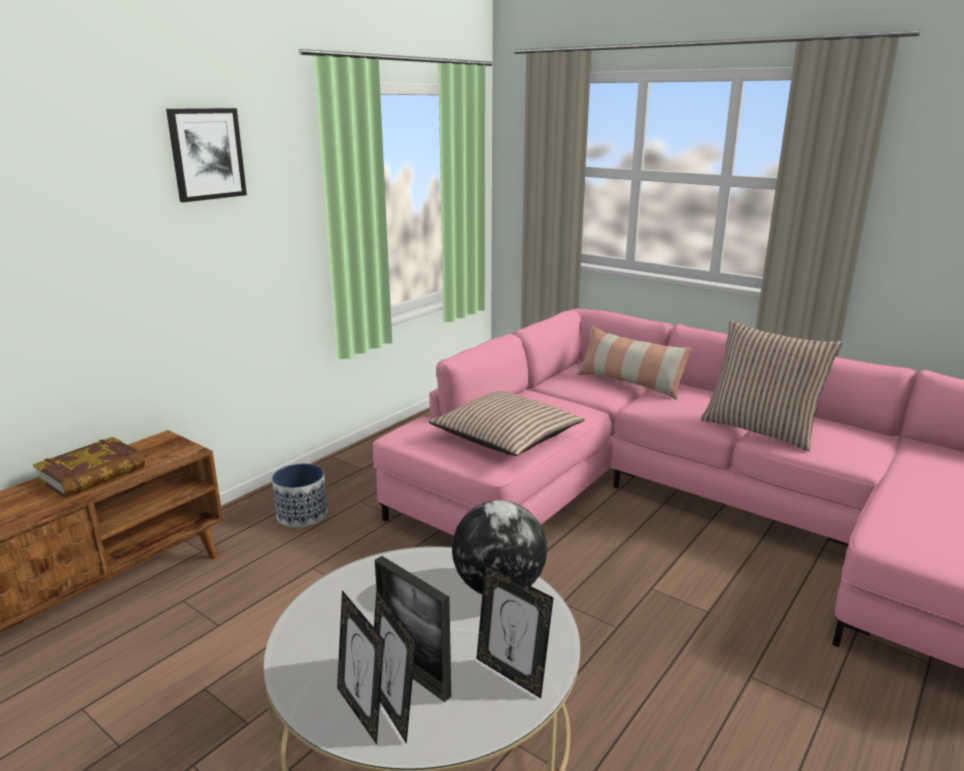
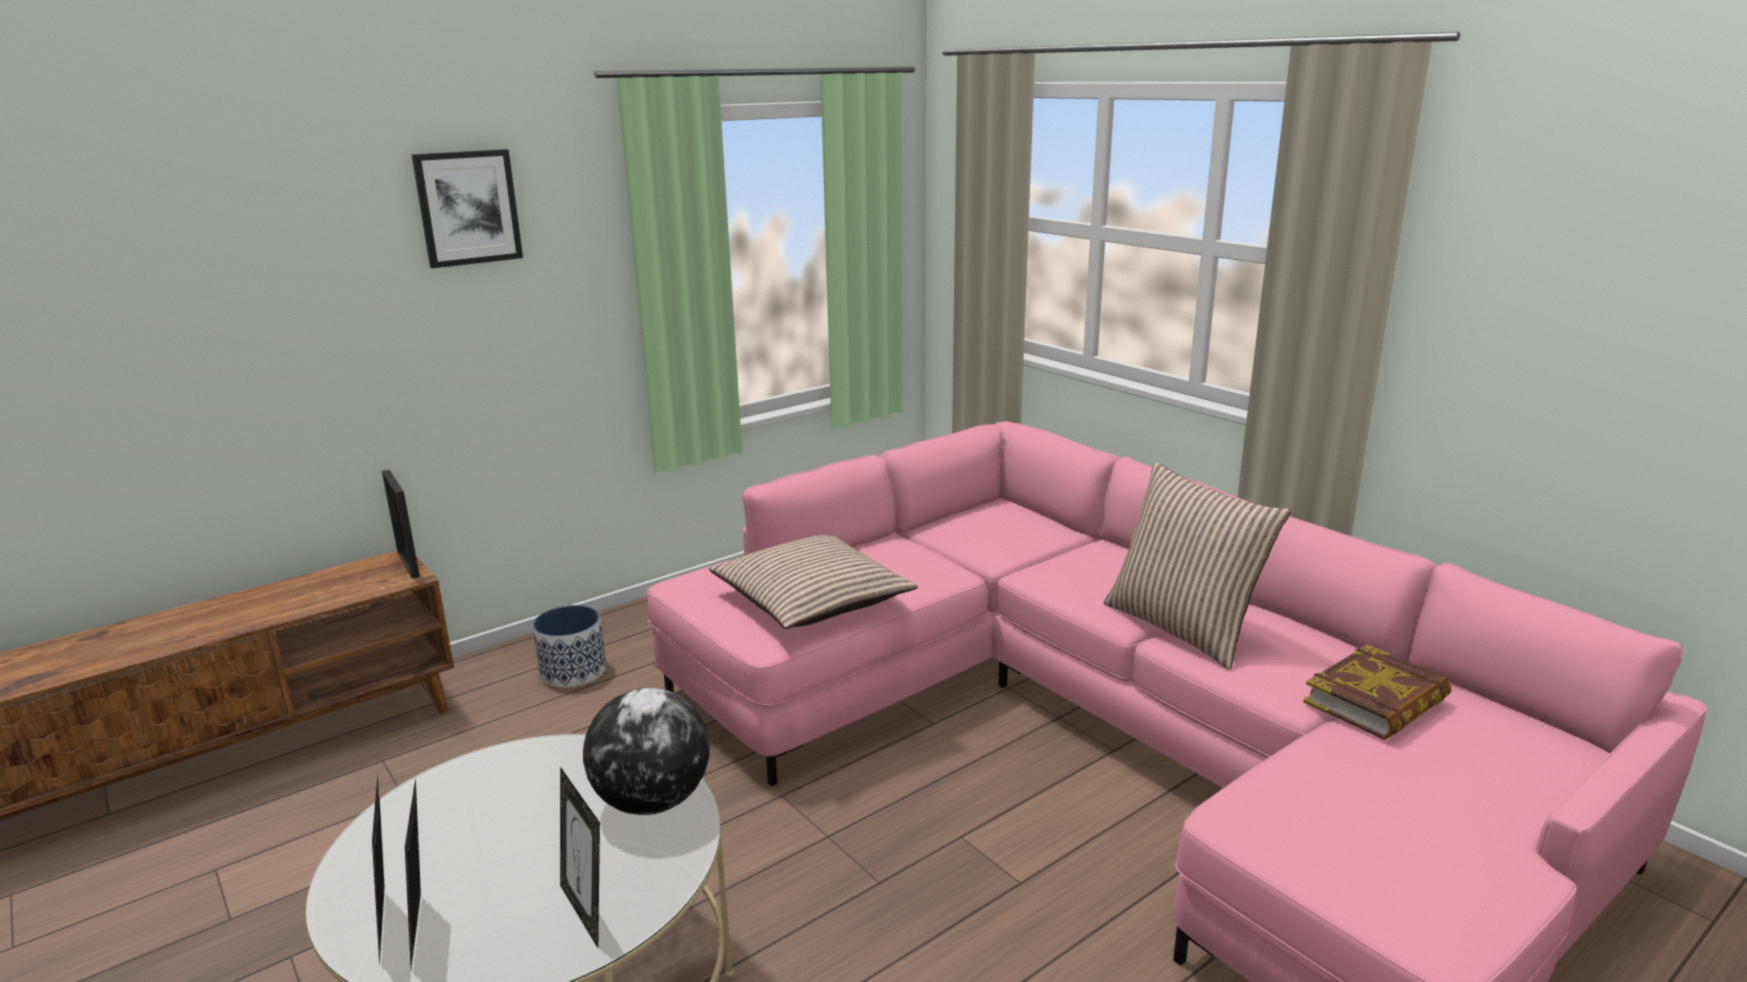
camera: 15 degrees right, 0 degrees up
(92, 474) = (293, 594): book -> book (1376, 702)
(414, 675) = (477, 892): picture frame -> picture frame (408, 564)
(630, 383) = (1042, 538): pillow -> none

